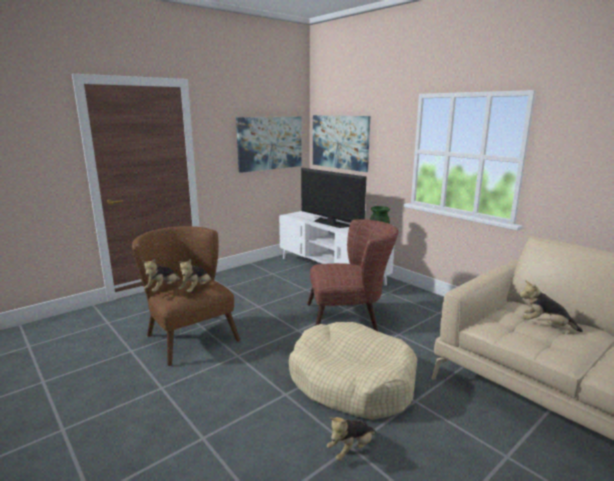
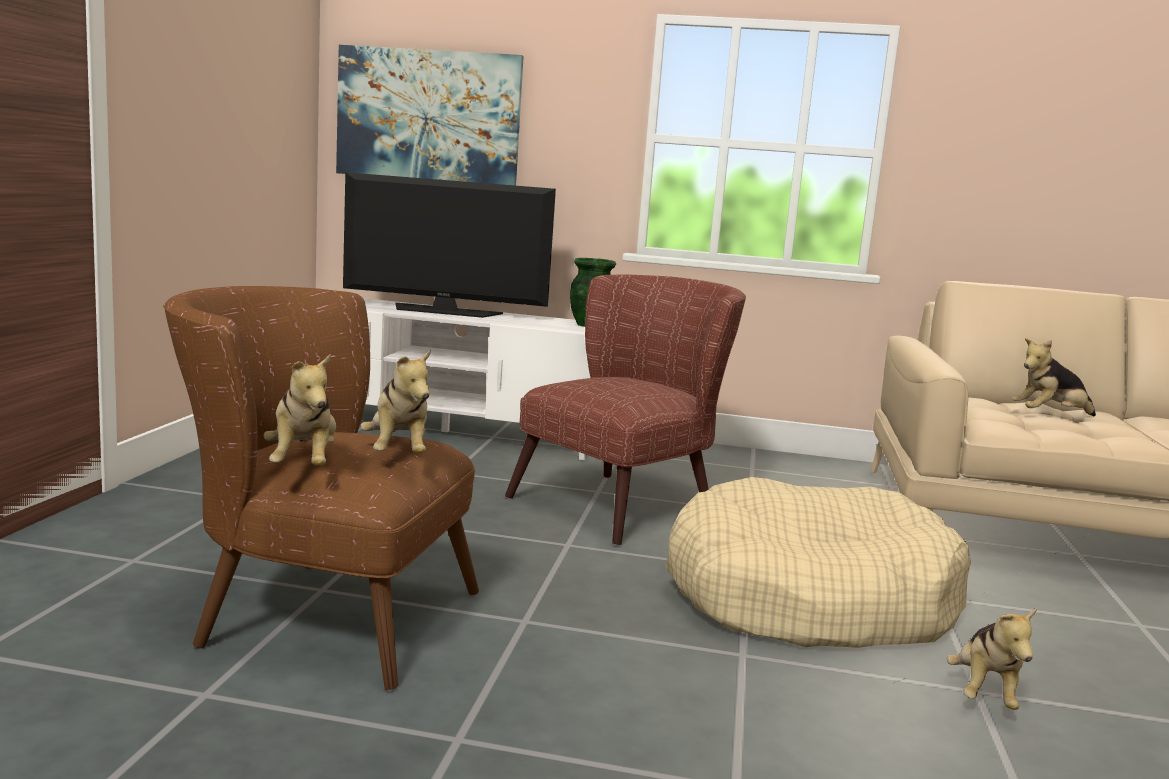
camera: 40 degrees left, 5 degrees down
(270, 143) = (256, 100): picture -> none

